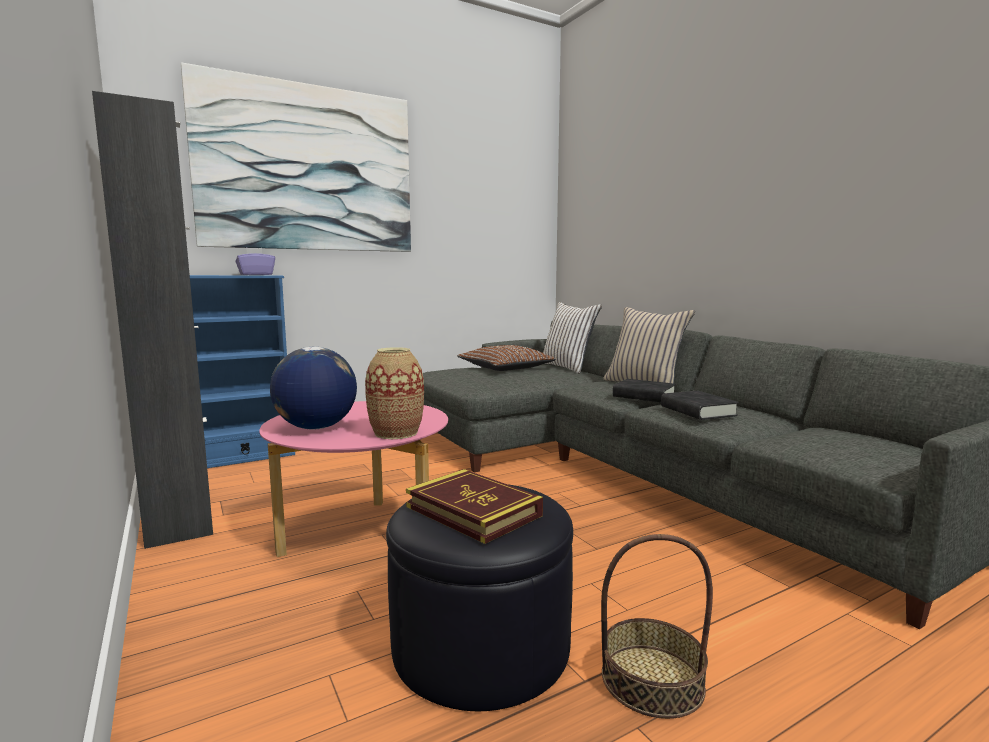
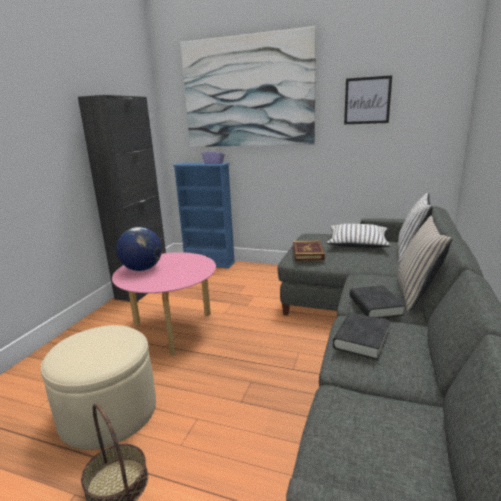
camera: 50 degrees right, 10 degrees up
(396, 433) = (154, 285): vase -> none
(467, 202) = (367, 100): none -> picture
(473, 511) = (88, 346): book -> book (308, 253)
(481, 644) = (109, 412): black ottoman -> beige ottoman
(506, 368) = (357, 243): brown pillow -> white pillow

